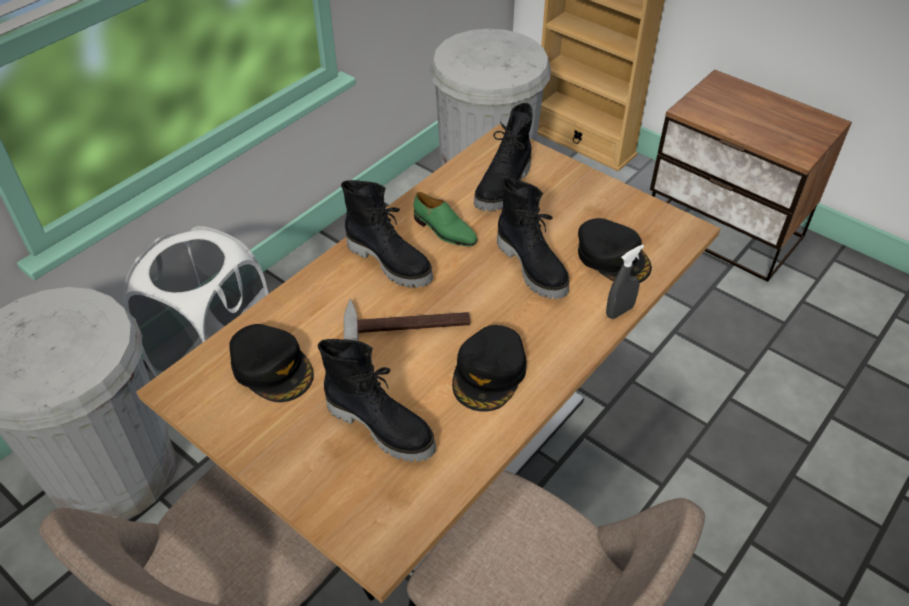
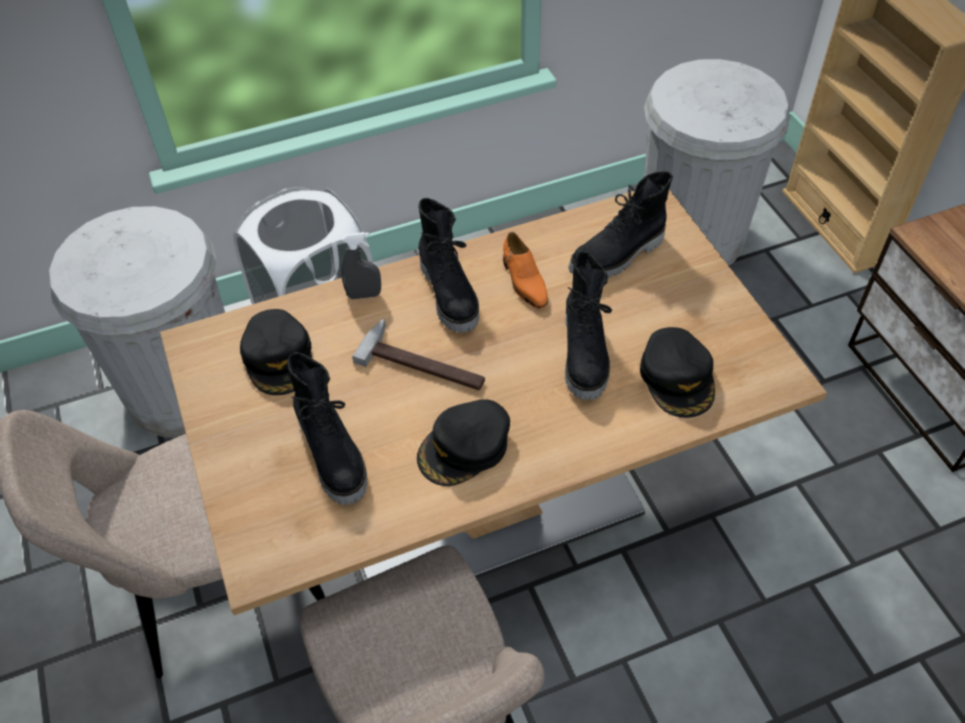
camera: 30 degrees right, 5 degrees up
(444, 231) = (524, 281): green shoe -> orange shoe
(619, 311) = (641, 439): grey spray bottle -> grey spray bottle (364, 295)

